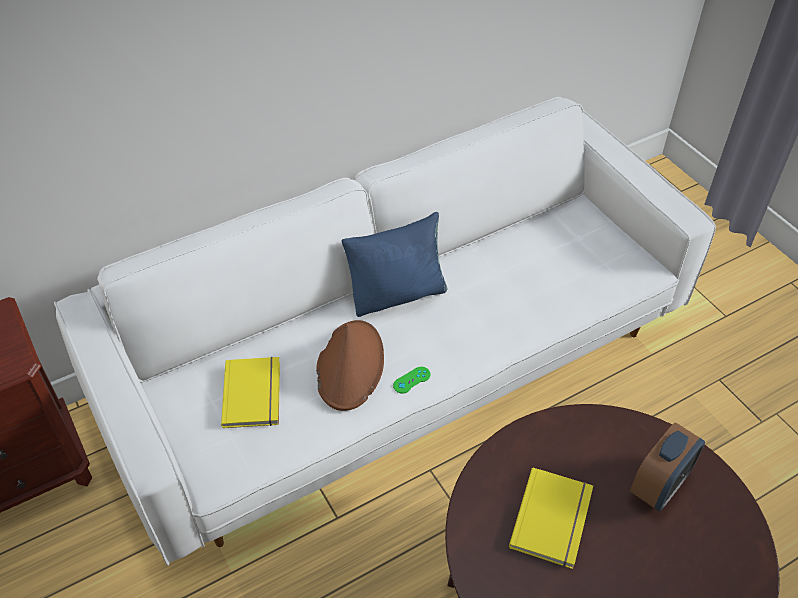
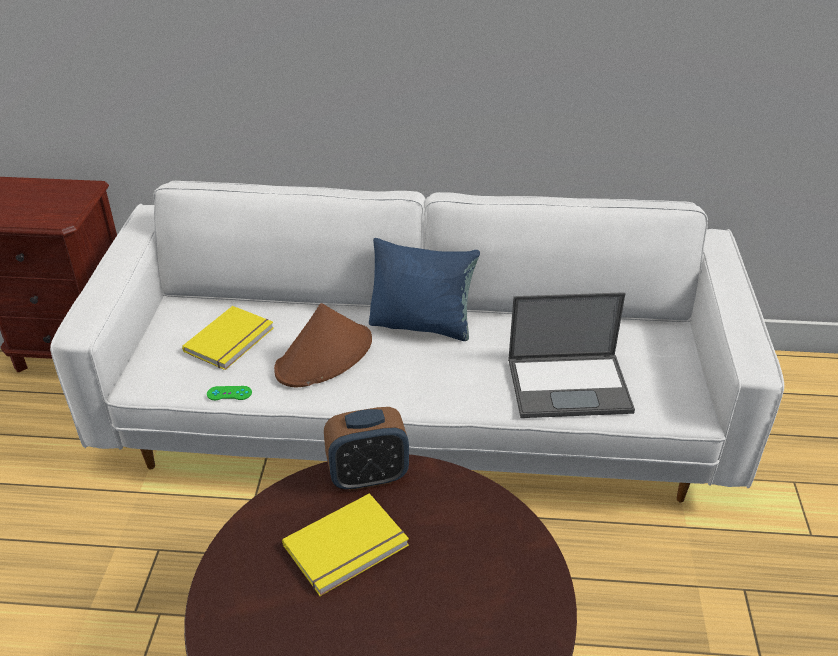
camera: 35 degrees right, 10 degrees down
(411, 380) = (363, 391): green game controller -> green game controller (229, 393)
(554, 291) = (570, 385): none -> laptop
(659, 486) = (480, 580): alarm clock -> alarm clock (368, 476)

